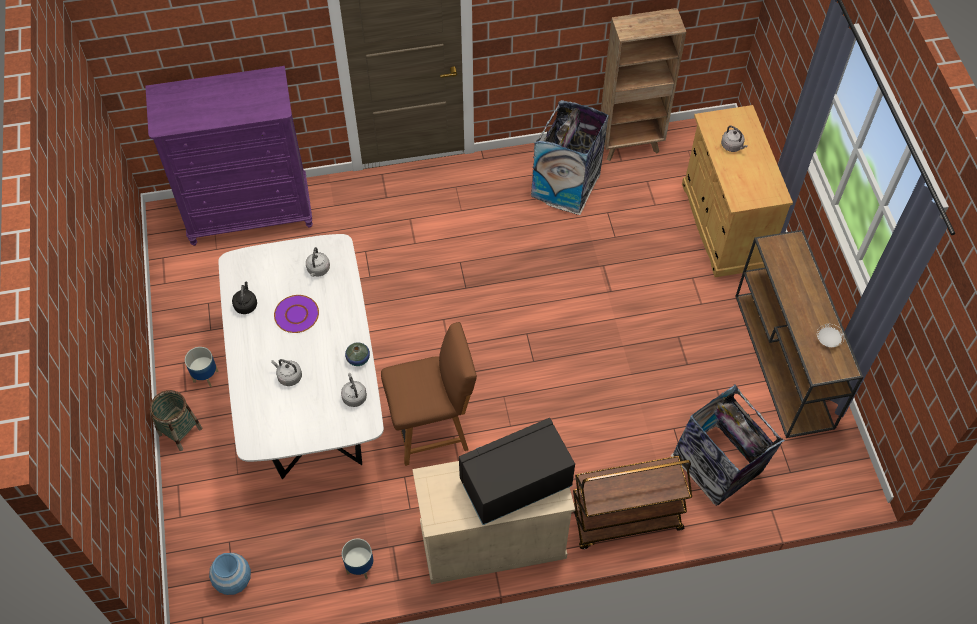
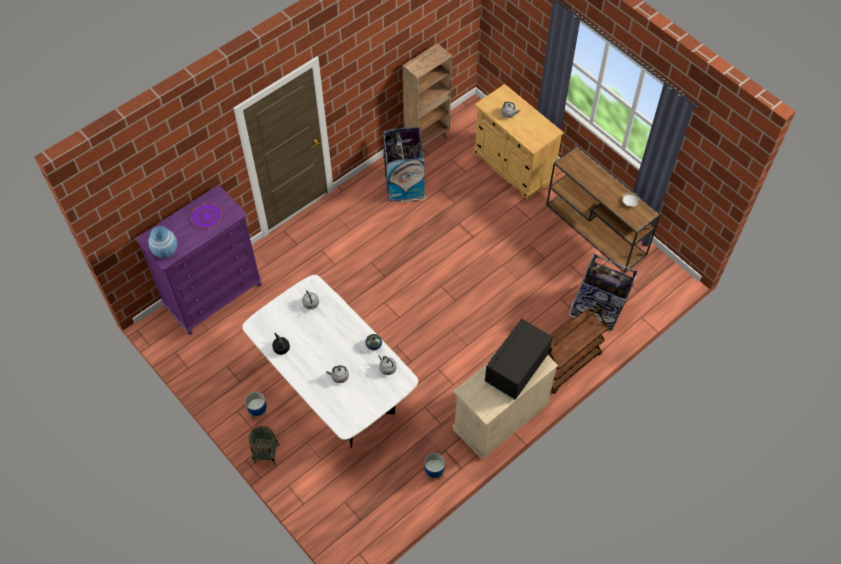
camera: 30 degrees left, 0 degrees up
(234, 581) = (364, 522): blue vase -> blue vase (166, 251)
(296, 315) = (317, 338): purple plate -> purple plate (206, 216)
(432, 428) = (422, 370): brown chair -> none

